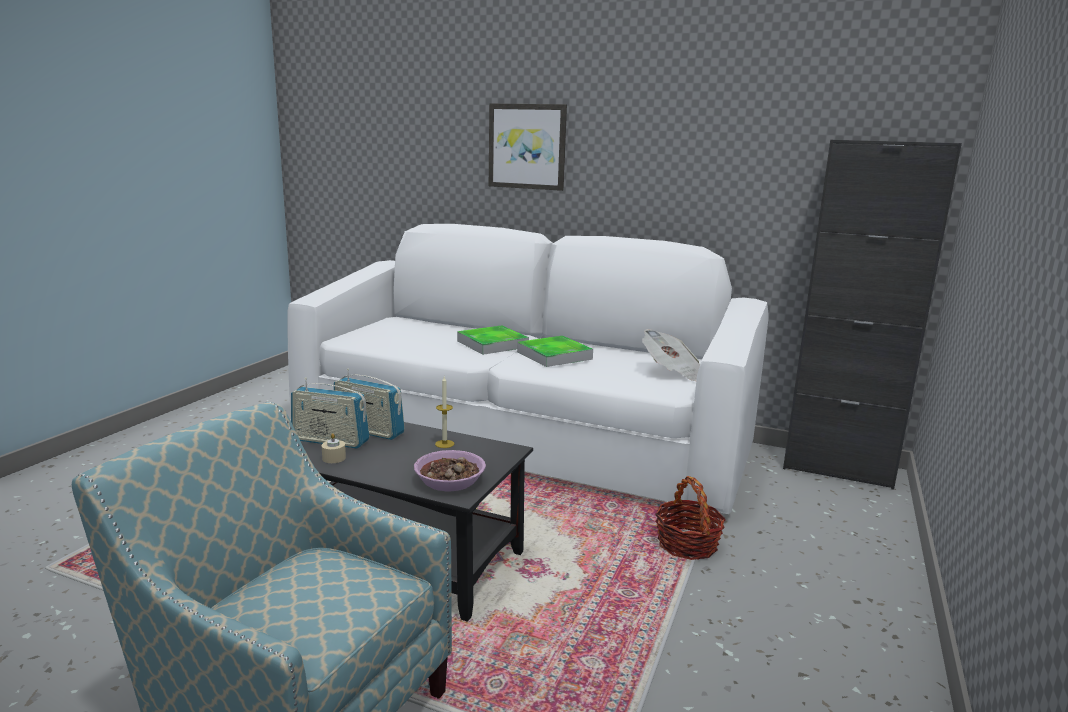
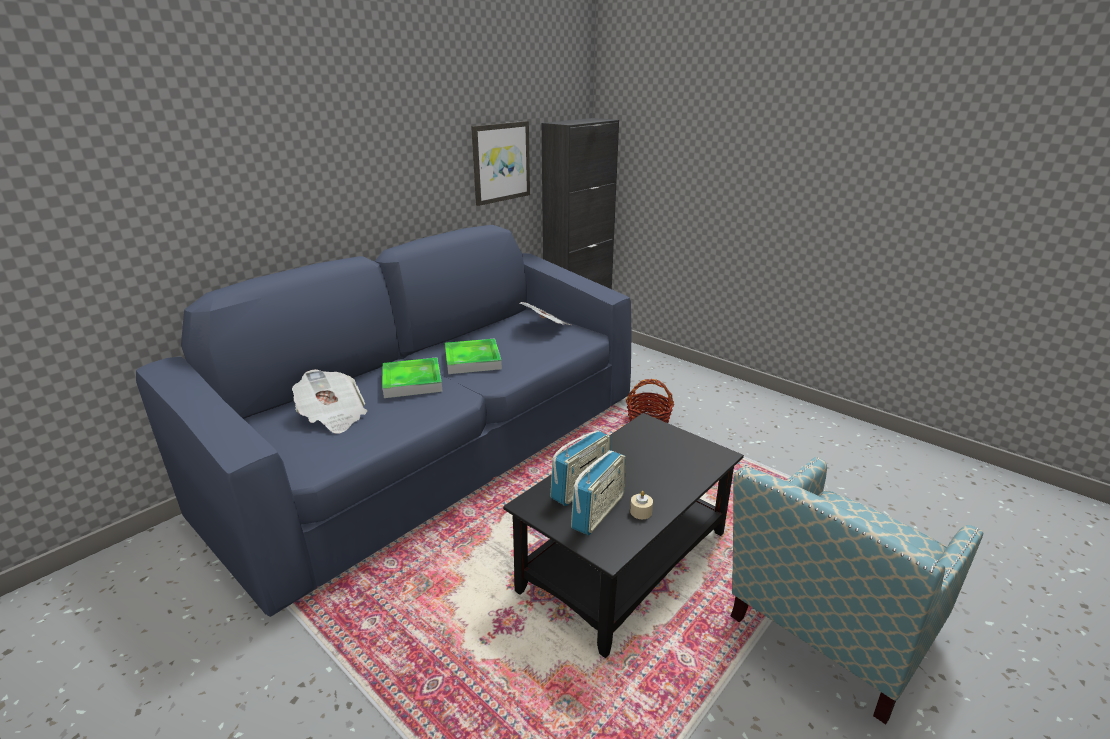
camera: 70 degrees left, 10 degrees up
(422, 335) = (333, 416): none -> newspaper
(444, 444) = (625, 449): candle -> none
(450, 481) = (697, 456): bowl -> none
(520, 438) = (439, 452): white sofa -> blue sofa
(527, 146) = (306, 163): picture -> picture (500, 162)

